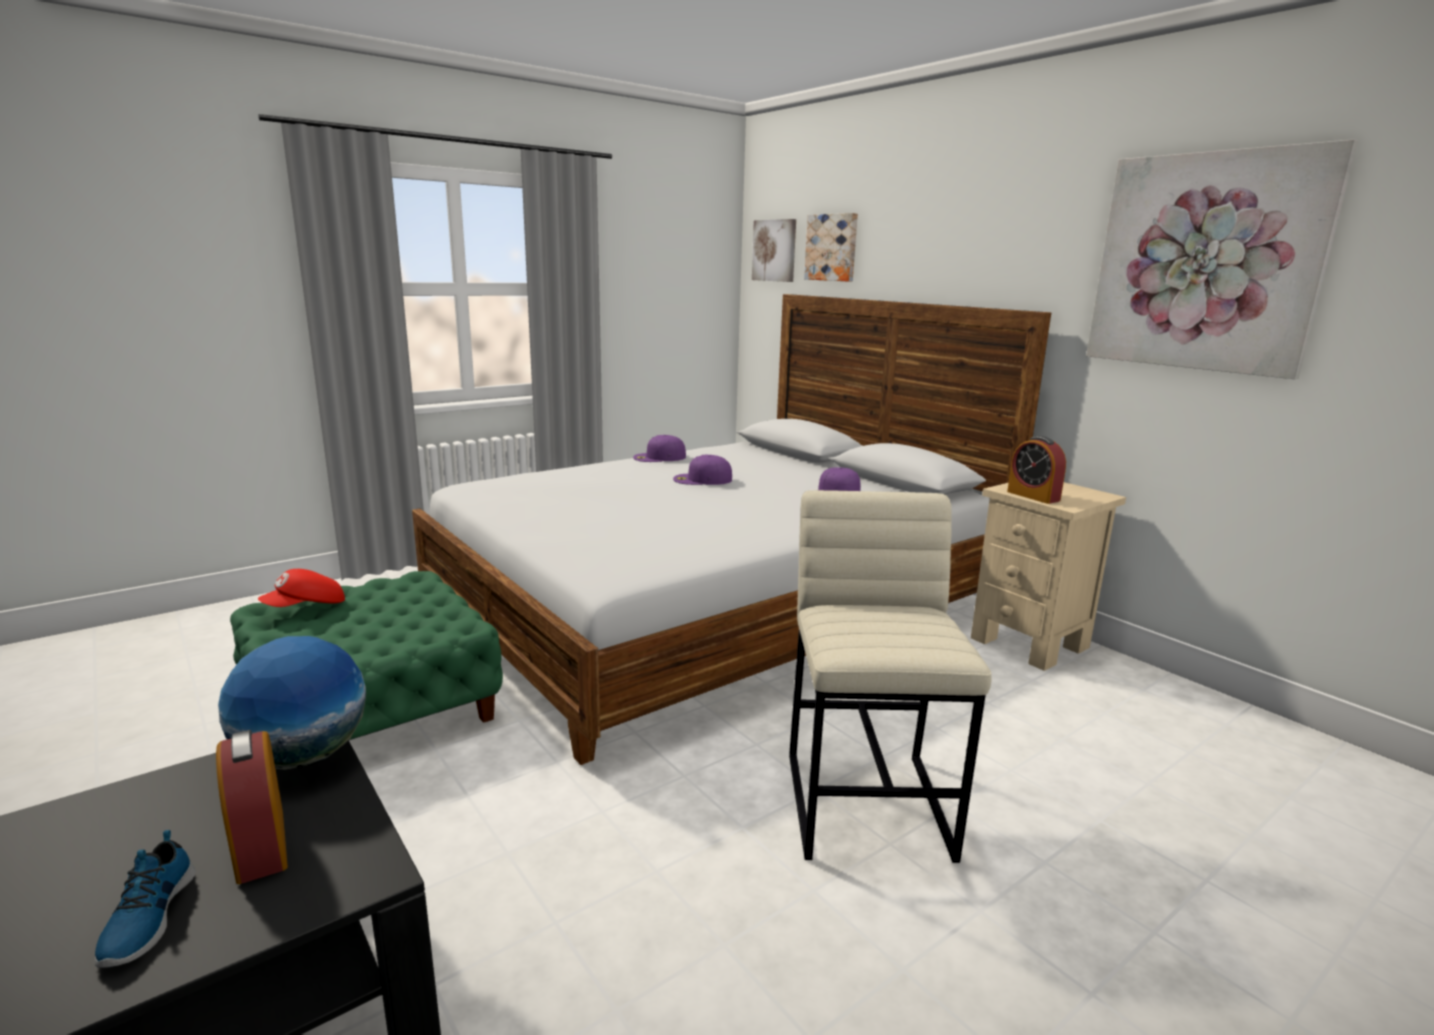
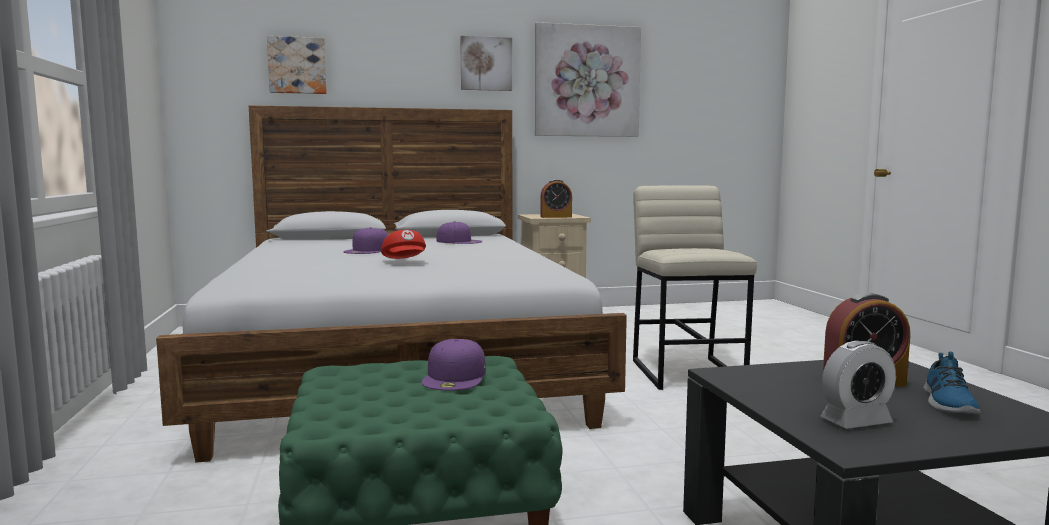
camera: 65 degrees left, 10 degrees down
(100, 833) = (856, 421): none -> alarm clock
(146, 918) = (947, 403): shoe -> shoe turned 90 degrees clockwise
(303, 756) = (749, 375): globe -> none
(306, 608) = (350, 410): red cap -> red cap (405, 261)
(659, 457) = (270, 252): purple cap -> purple cap (455, 377)
(775, 250) = (217, 66): picture -> picture (486, 64)
(865, 801) = (686, 372): beige chair -> beige chair turned 60 degrees clockwise

